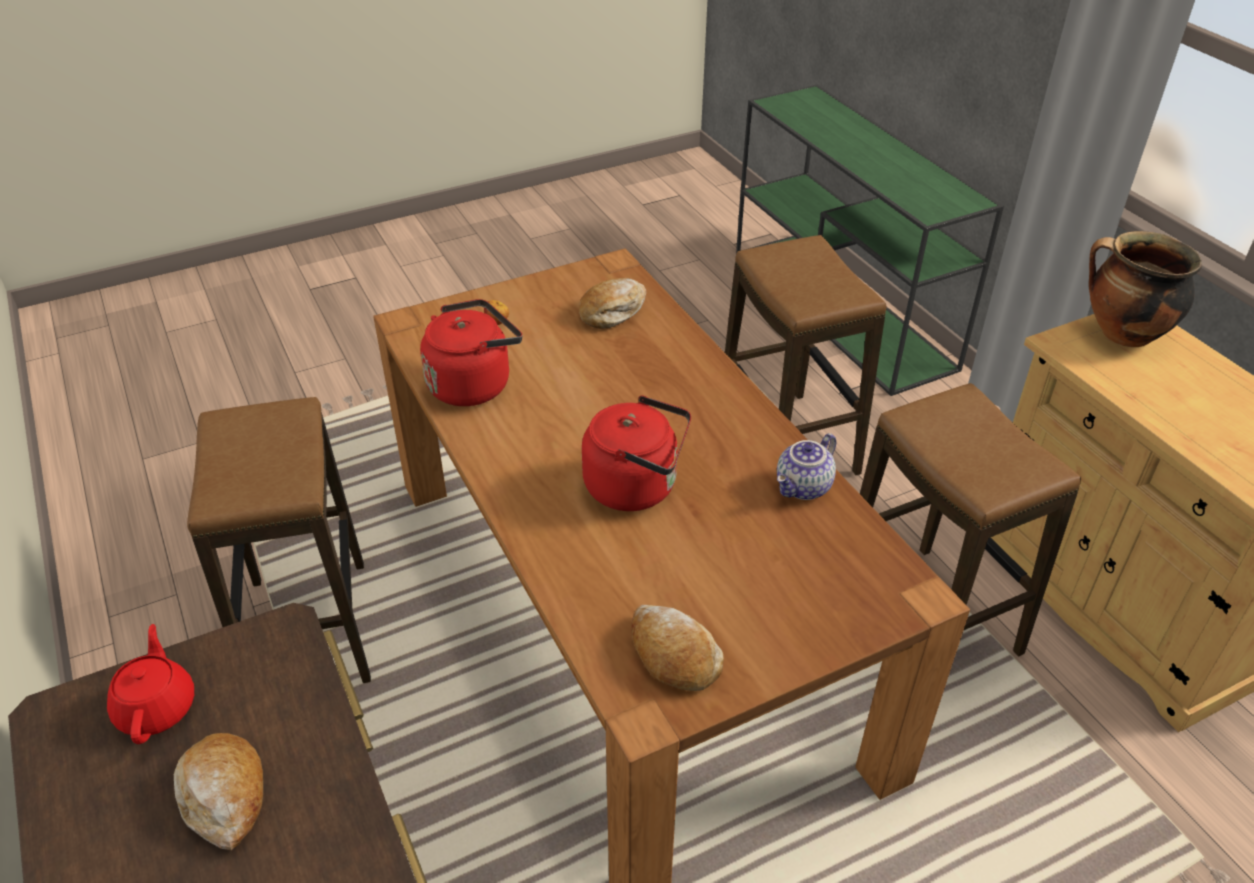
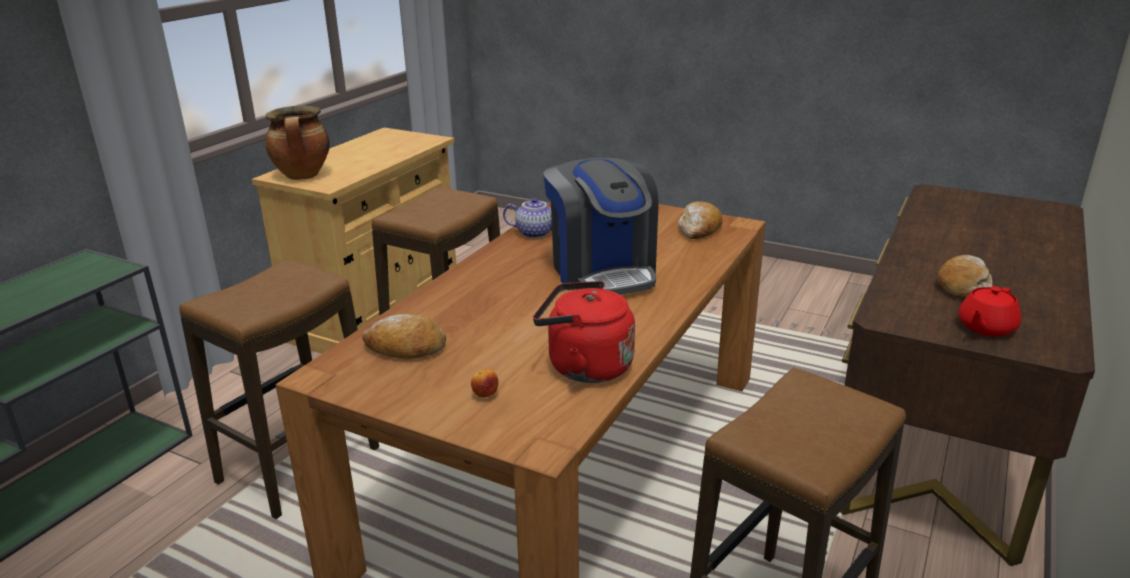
camera: 125 degrees left, 15 degrees down
(637, 486) = (602, 271): red kettle -> coffee machine

